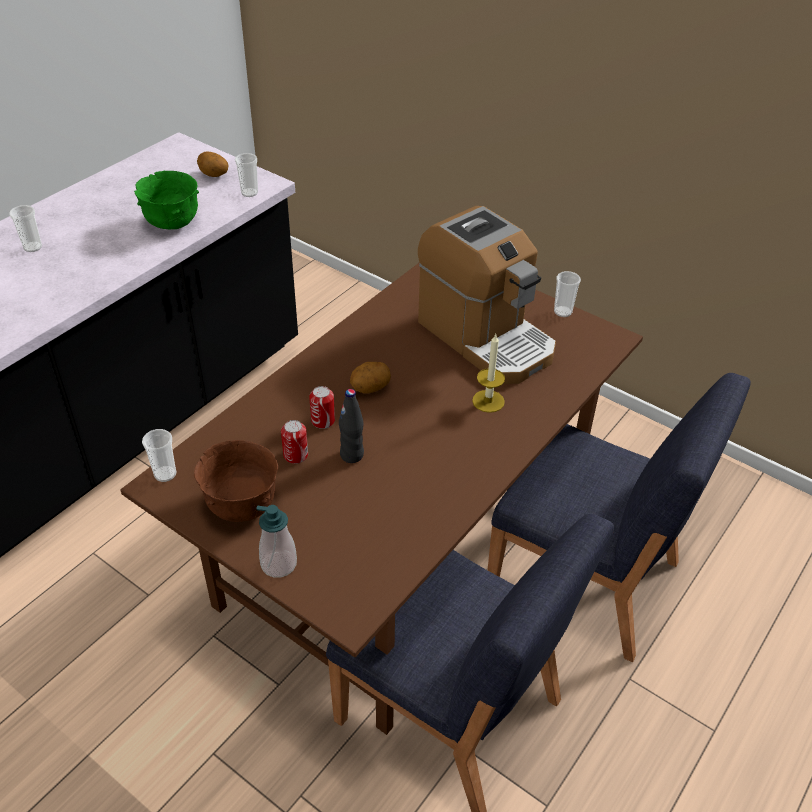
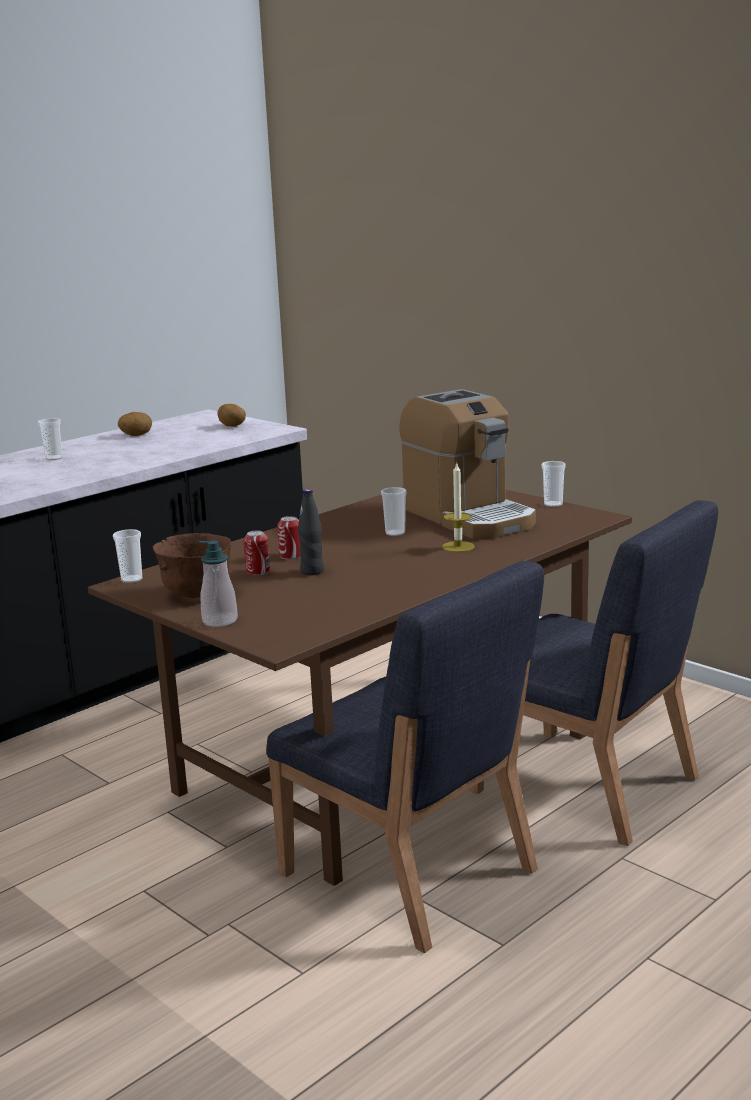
camera: 10 degrees right, 25 degrees down
(172, 223) = (184, 447): green bowl -> none
(249, 193) = (261, 433): cup -> cup (395, 533)
(370, 388) = (343, 541): potato -> potato (136, 435)

